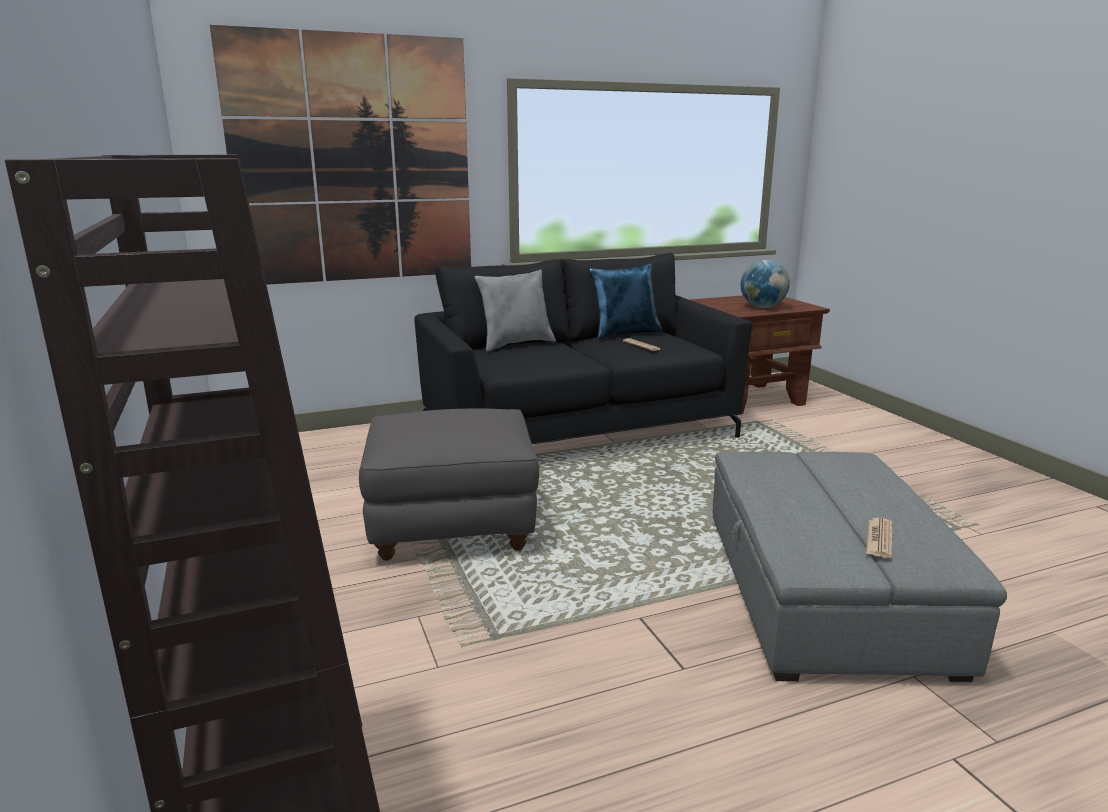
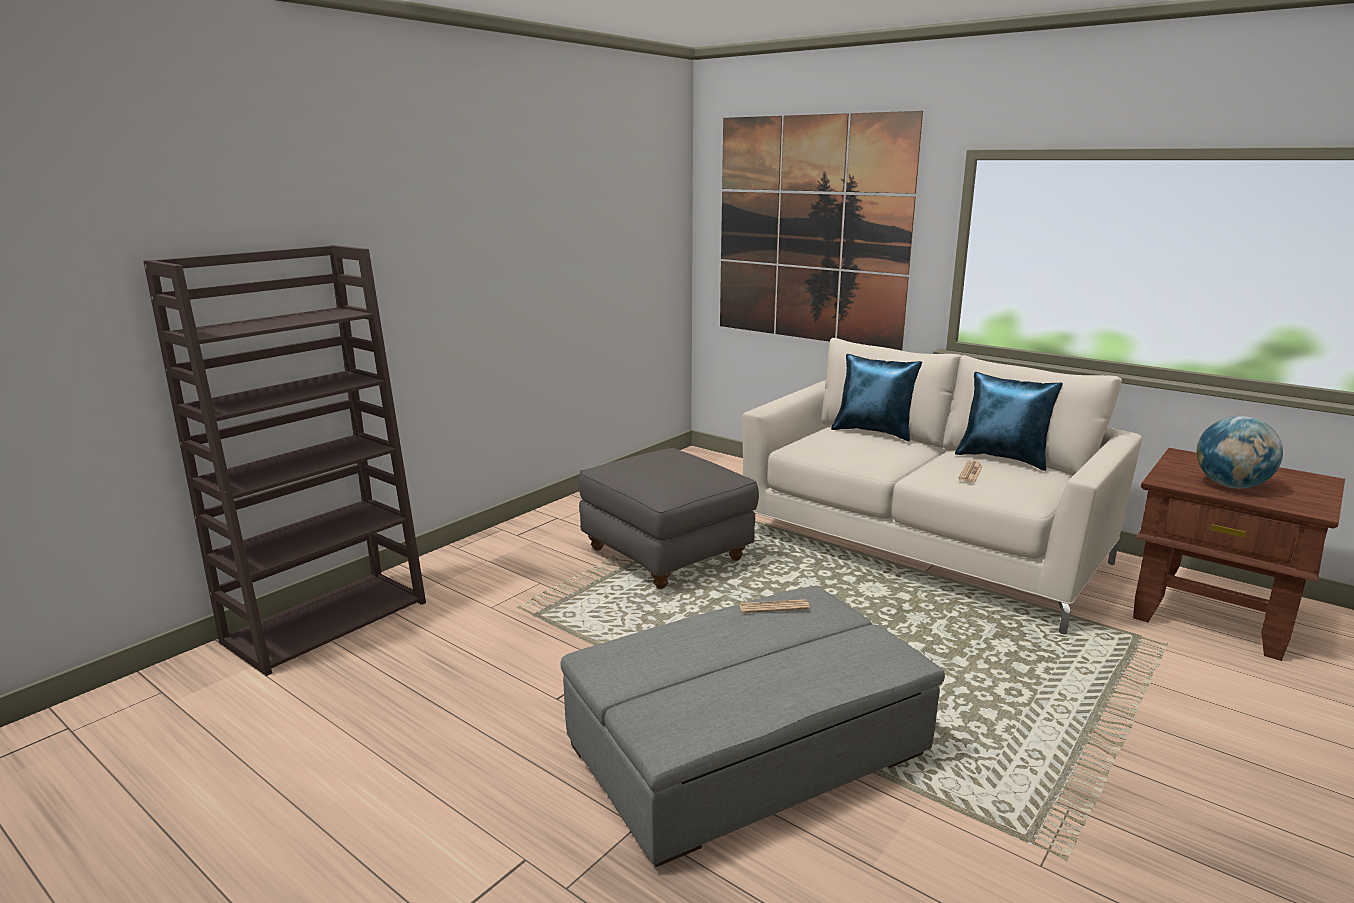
camera: 60 degrees right, 0 degrees up
(516, 344) = (874, 432): grey pillow -> blue pillow
(578, 431) = (921, 548): black sofa -> beige sofa
(879, 538) = (683, 687): newspaper -> newspaper (774, 607)

